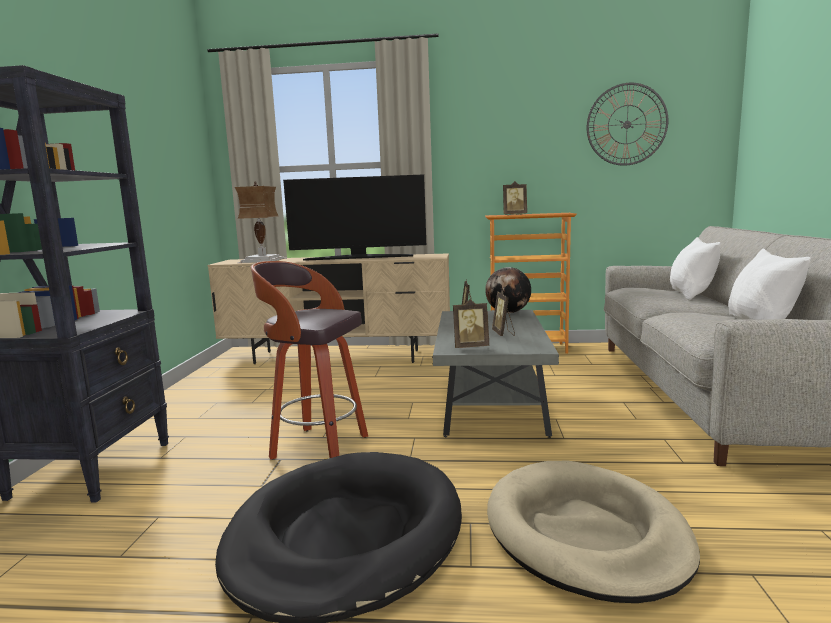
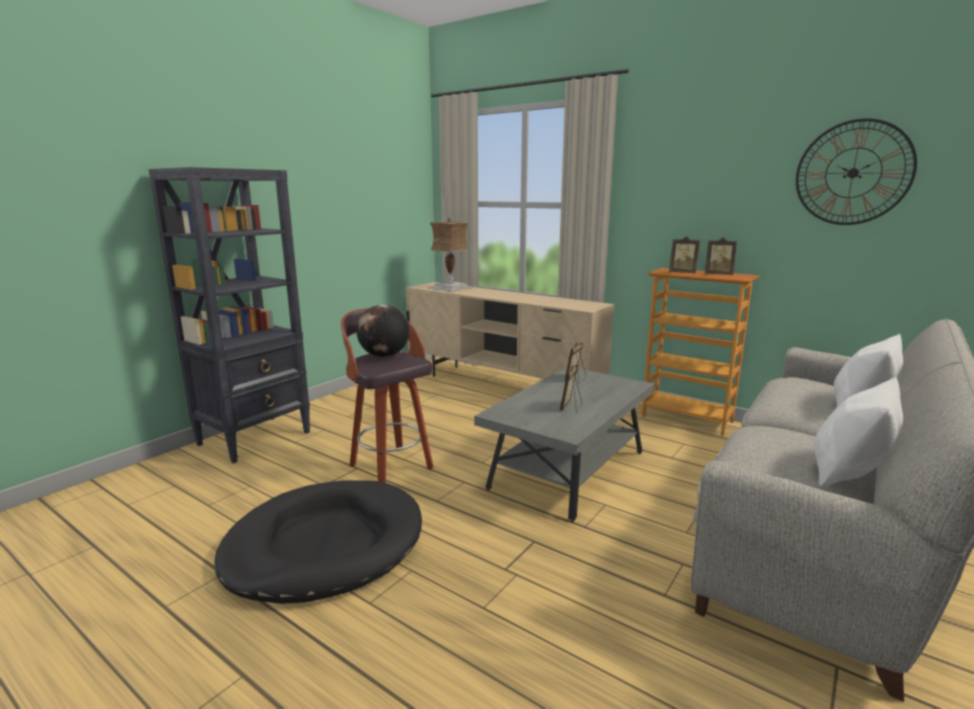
camera: 30 degrees right, 5 degrees up
(359, 258) = (523, 298): television -> none
(470, 347) = (517, 415): picture frame -> picture frame (718, 275)
(508, 313) = (622, 382): globe -> globe (384, 356)
(585, 533) = (479, 618): beige dog bed -> none

